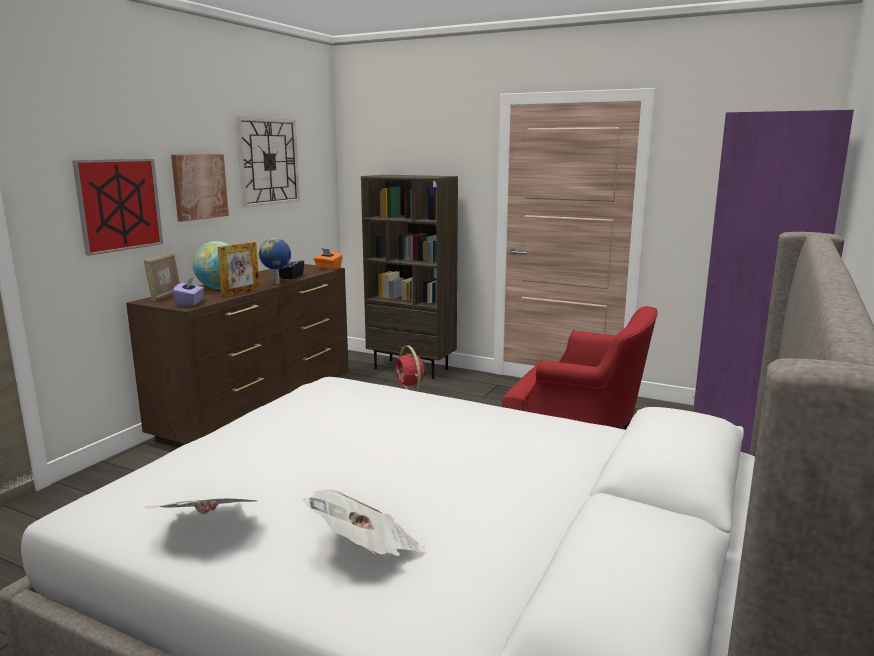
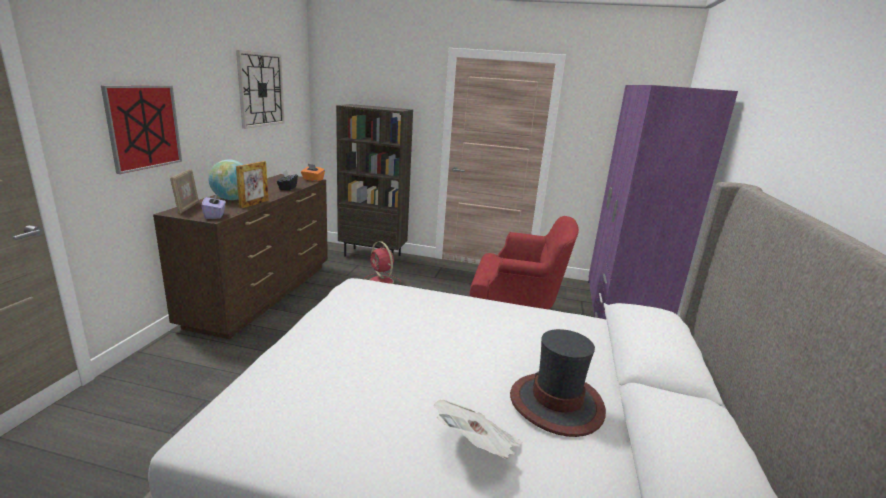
camera: 15 degrees left, 5 degrees up
(199, 186) = (209, 110): picture -> none
(208, 528) = (334, 441): newspaper -> none
(277, 283) = (280, 194): globe -> none
(500, 517) = (556, 404): none -> hat

